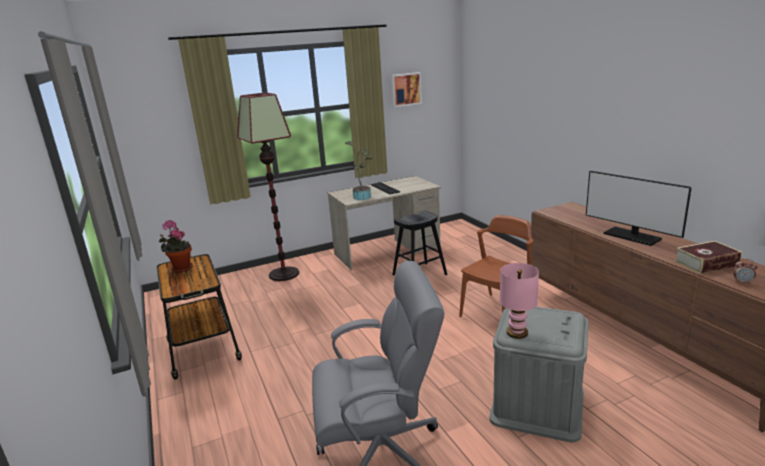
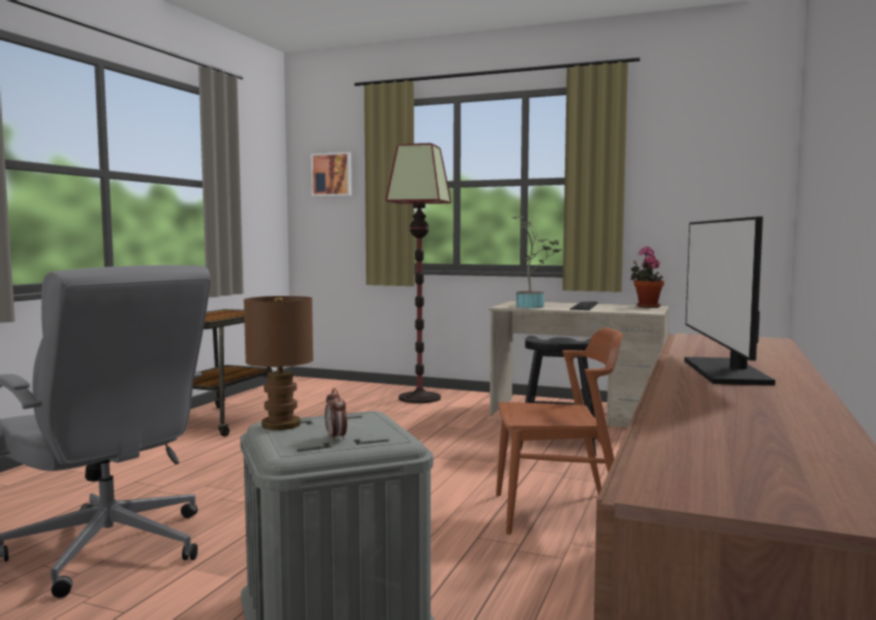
camera: 45 degrees right, 15 degrees down
(181, 268) = (227, 313): potted plant -> potted plant (646, 306)
(405, 89) = (676, 162): picture -> picture (332, 174)
(517, 333) = (280, 425): pink table lamp -> brown table lamp
(706, 263) = (729, 418): book -> none
(742, 282) = (693, 448): alarm clock -> alarm clock (336, 438)

